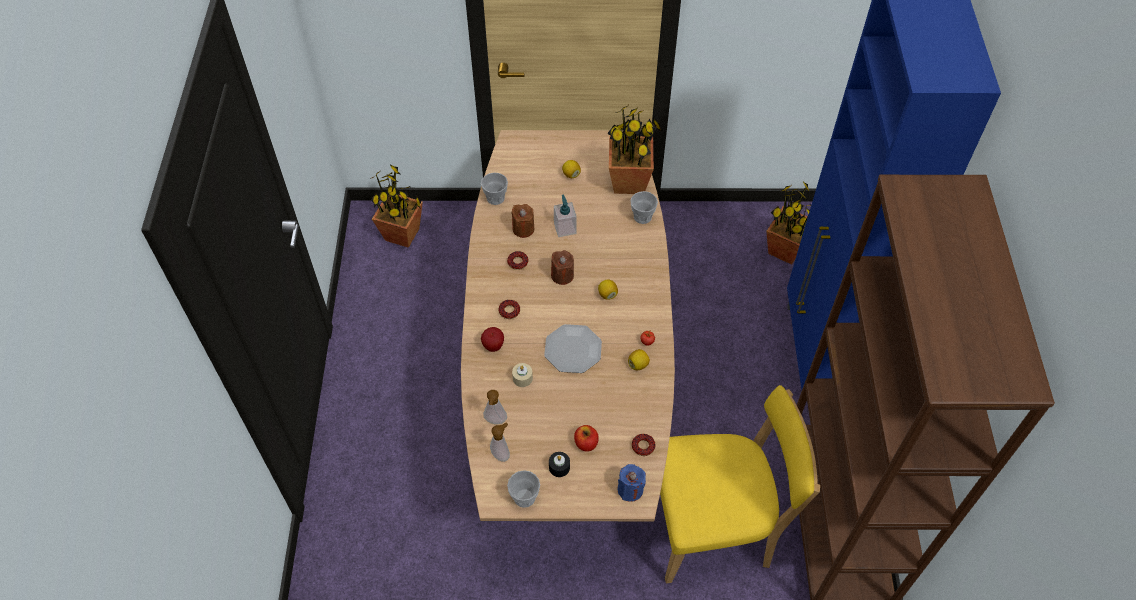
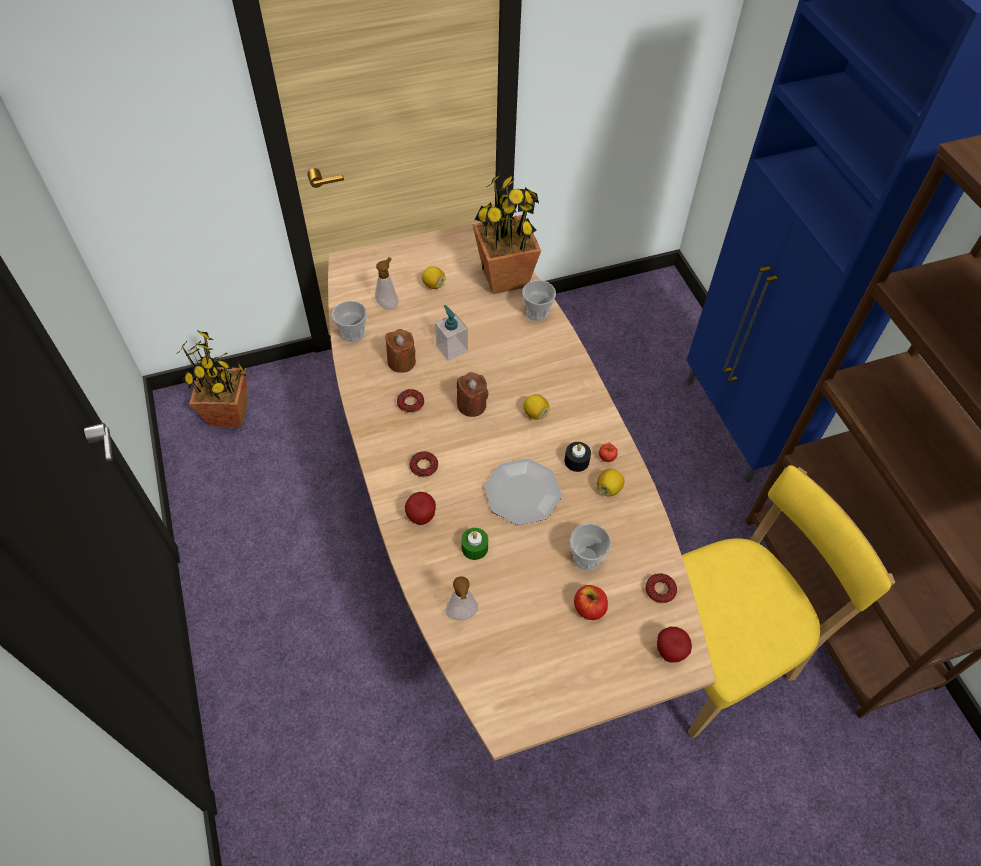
camera: 20 degrees left, 0 degrees up
(501, 454) = (488, 657): soap dispenser -> soap dispenser (388, 304)
(522, 378) = (474, 547): beige candle -> green candle
(524, 497) = (541, 708): cup -> cup (586, 558)
(559, 467) = (569, 651): black candle -> black candle (576, 461)
(630, 489) = (669, 652): blue candle -> apple
(786, 250) = (660, 323): potted plant -> none

